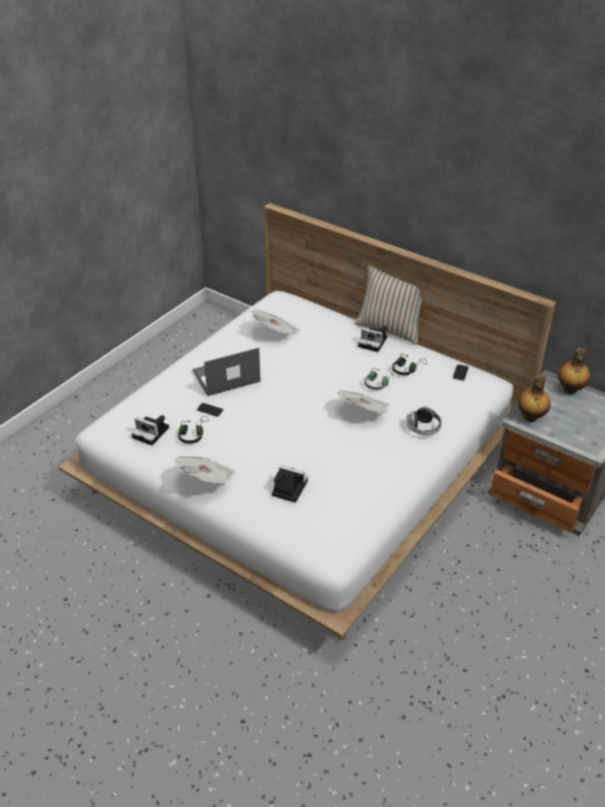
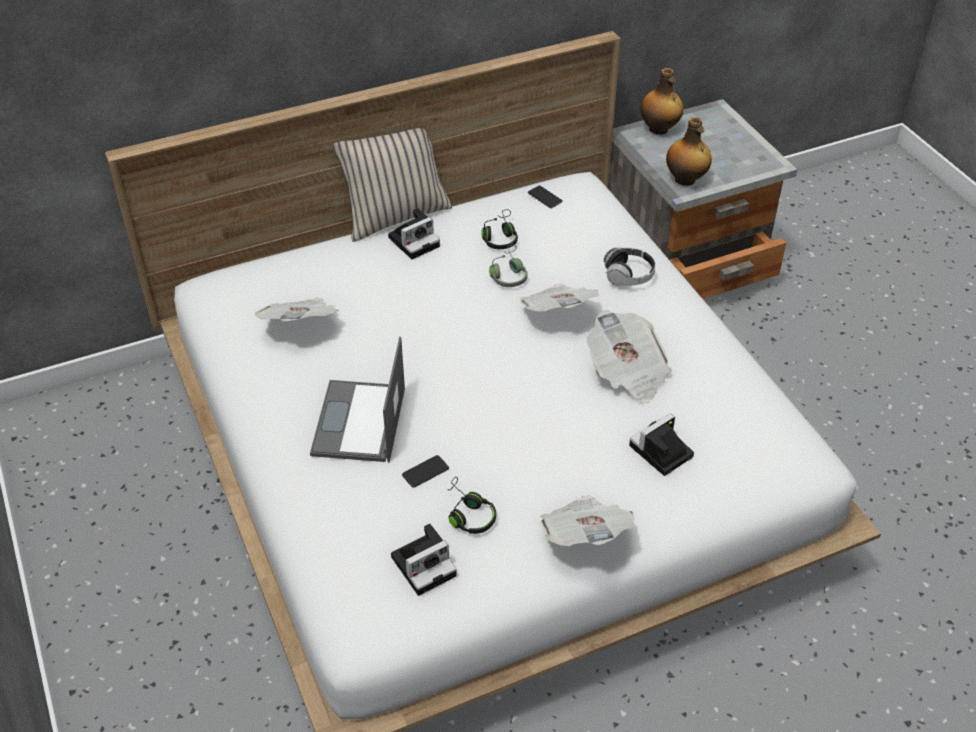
camera: 60 degrees left, 5 degrees up
(340, 455) = (627, 373): none -> newspaper

